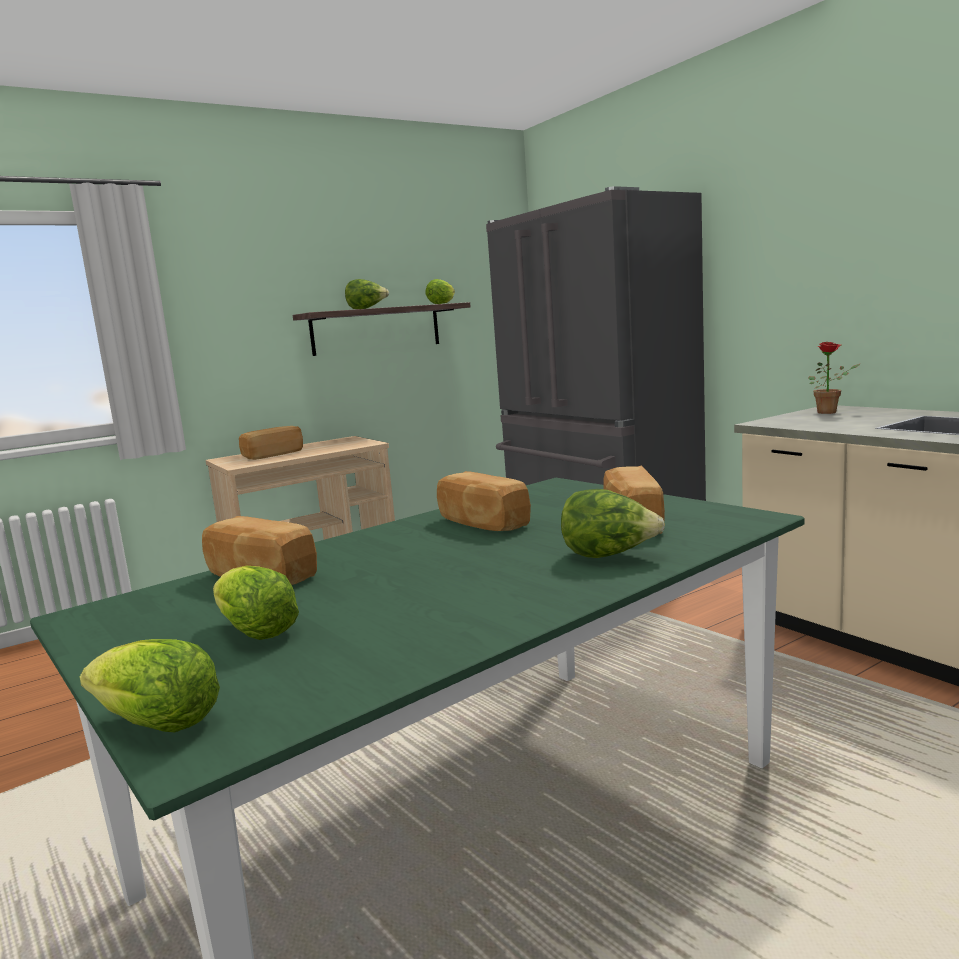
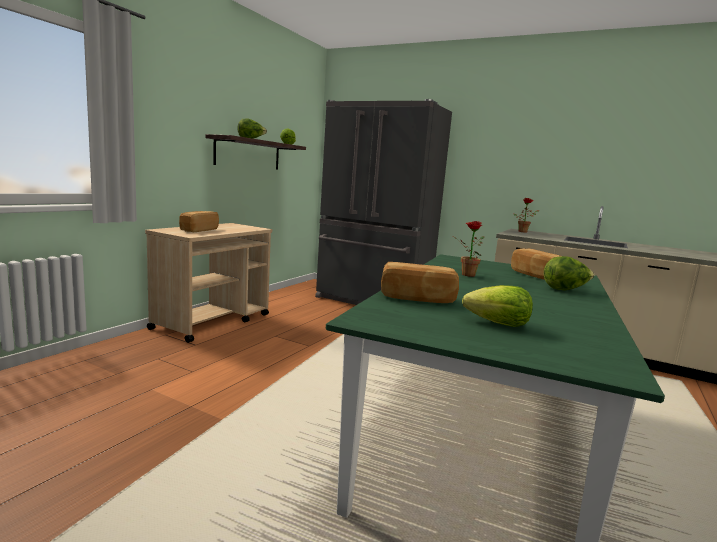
camera: 30 degrees left, 0 degrees up
(158, 724) = (574, 365): lettuce -> none
(481, 523) = (465, 274): bread -> potted plant

